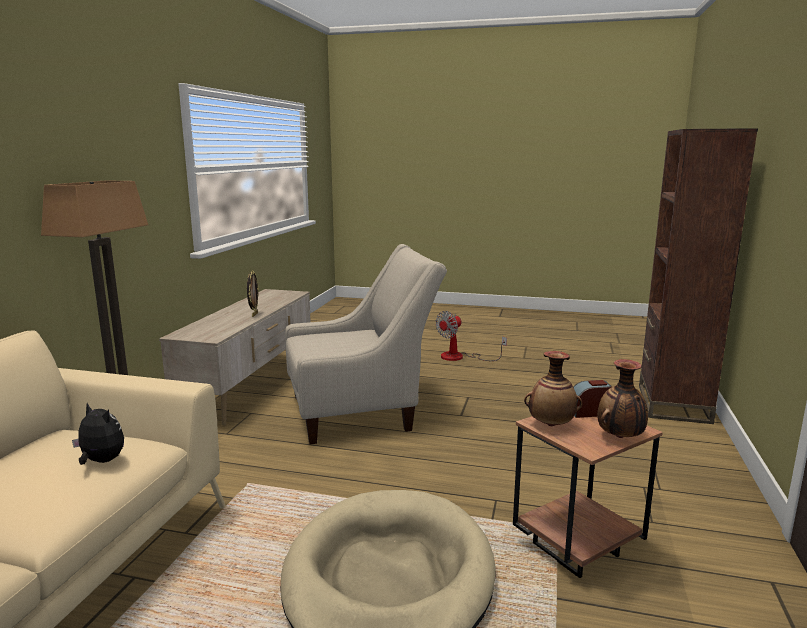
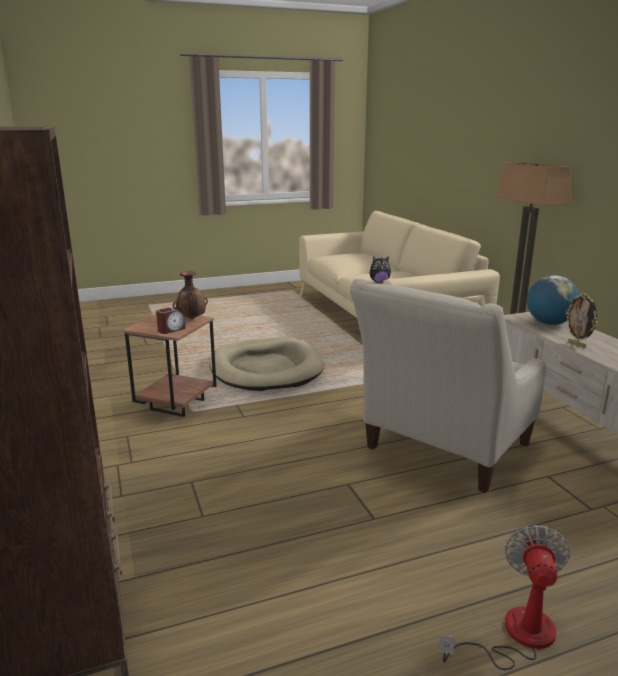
camera: 145 degrees right, 5 degrees up
(210, 328) = (549, 323): none -> globe
(620, 437) = (148, 321): vase -> none

